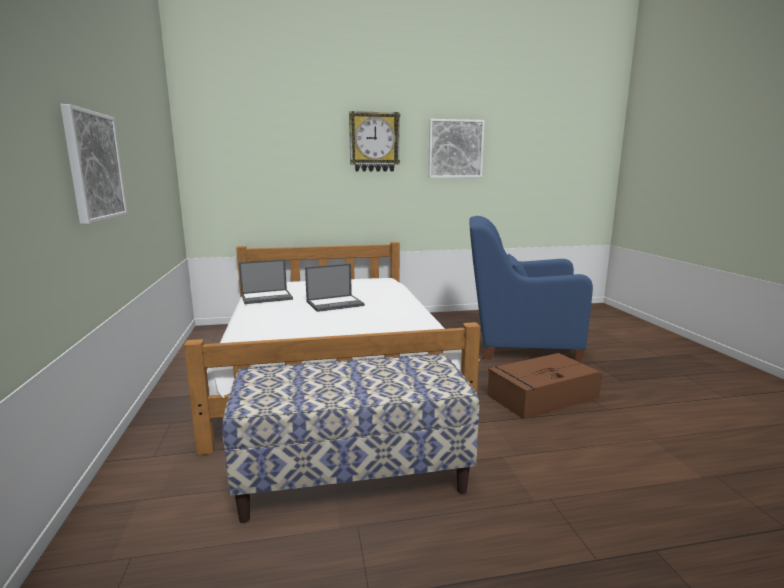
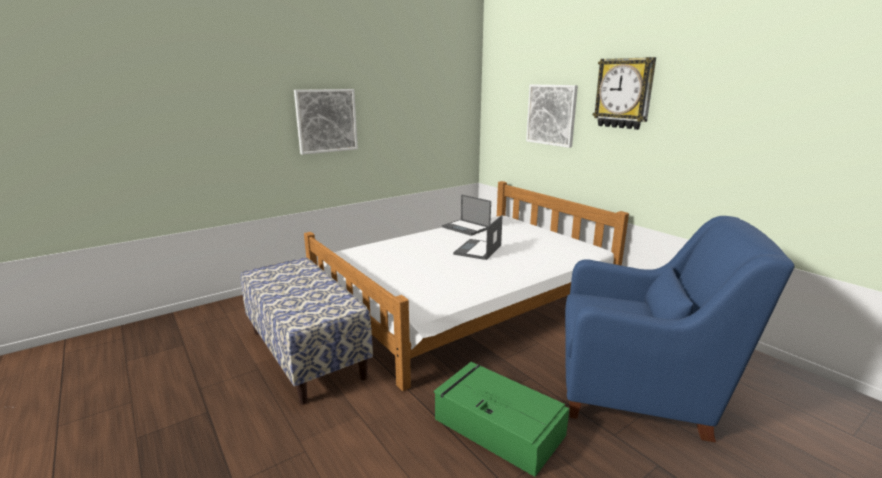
camera: 65 degrees right, 5 degrees up
(335, 303) = (478, 250): laptop -> laptop turned 75 degrees clockwise
(455, 149) = (728, 105): picture -> picture (551, 115)
(519, 345) = (639, 390): blue armchair -> blue armchair turned 120 degrees clockwise
(541, 397) = (497, 426): brown storage box -> green storage box

